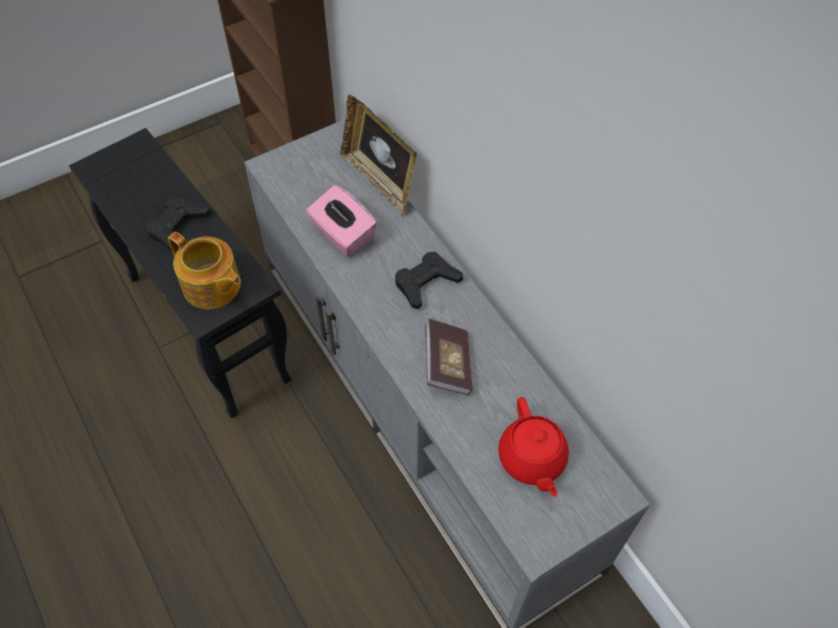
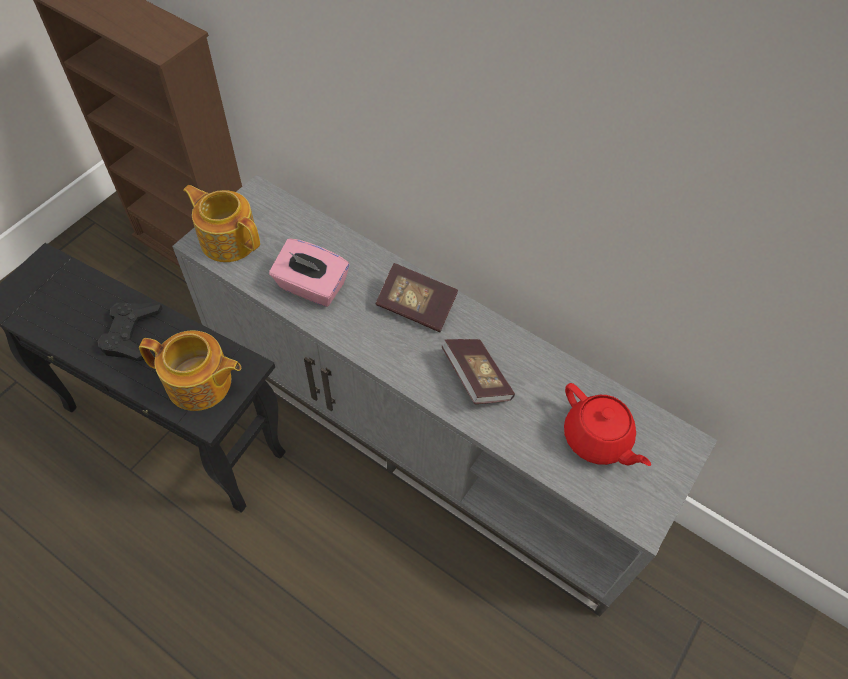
camera: 25 degrees left, 0 degrees up
(293, 170) = (228, 239): none -> teapot
(379, 180) = (322, 223): picture frame -> none
(426, 282) = (416, 307): black game controller -> book

